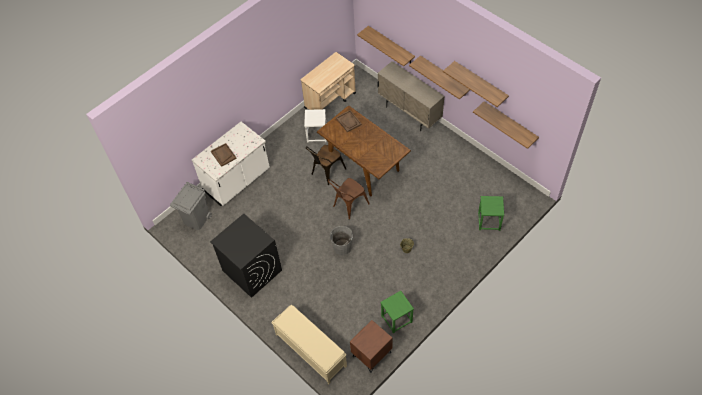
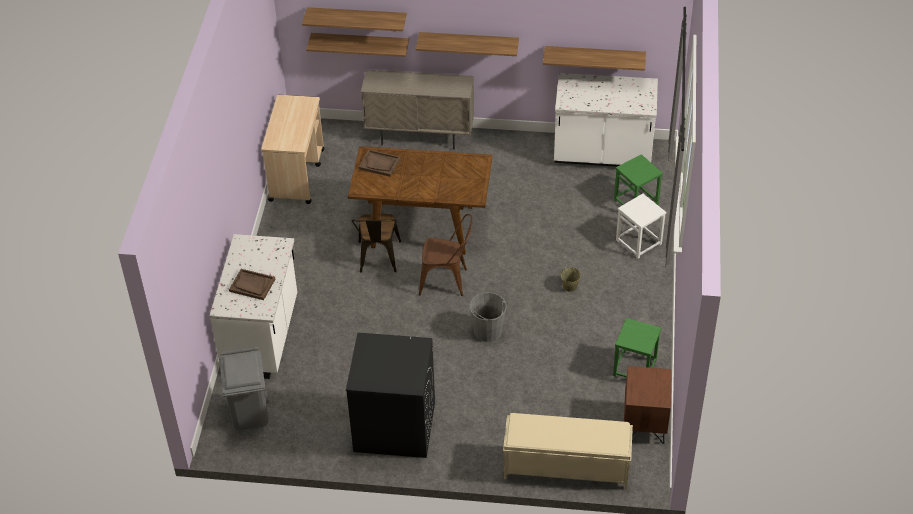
camera: 40 degrees left, 10 degrees down
(317, 134) = (319, 223): white stool -> white stool (639, 242)
(348, 206) = (447, 281): brown chair -> brown chair turned 90 degrees counterclockwise
(480, 83) = (534, 19): shelf -> shelf (357, 18)
(497, 181) = (602, 155): none -> white counter

